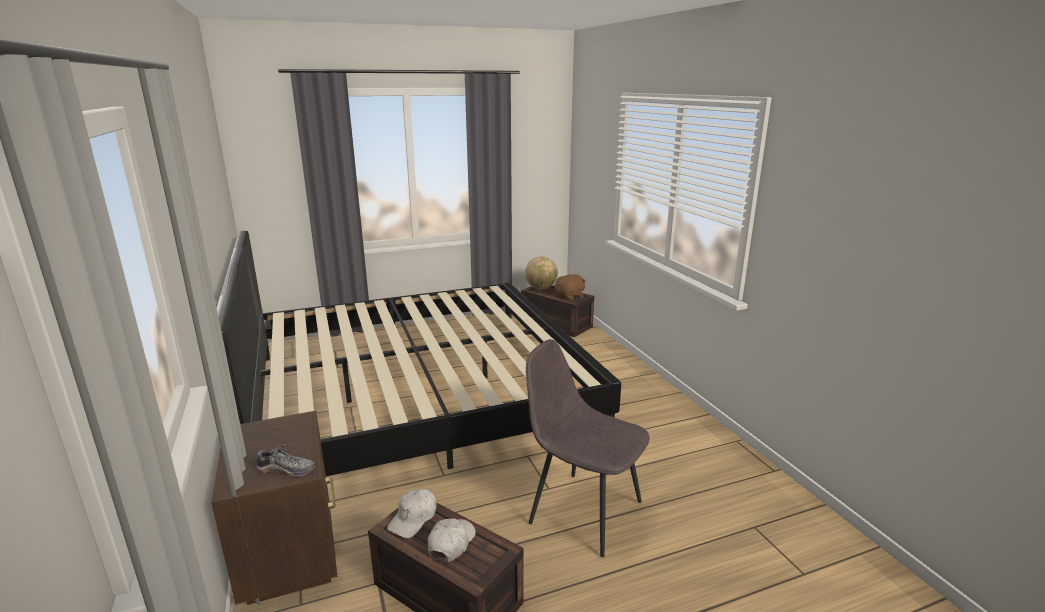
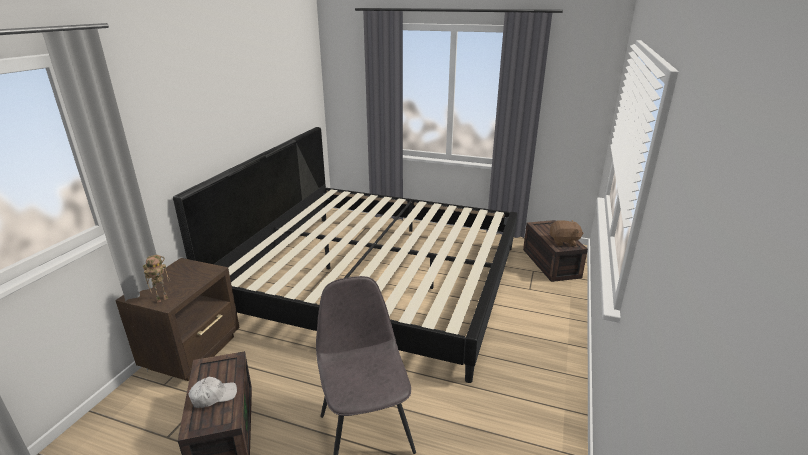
camera: 40 degrees right, 5 degrees up
(287, 470) = (162, 298): shoe -> toy robot
(413, 519) = (219, 367): white cap -> none
(541, 288) = (547, 226): globe -> none

